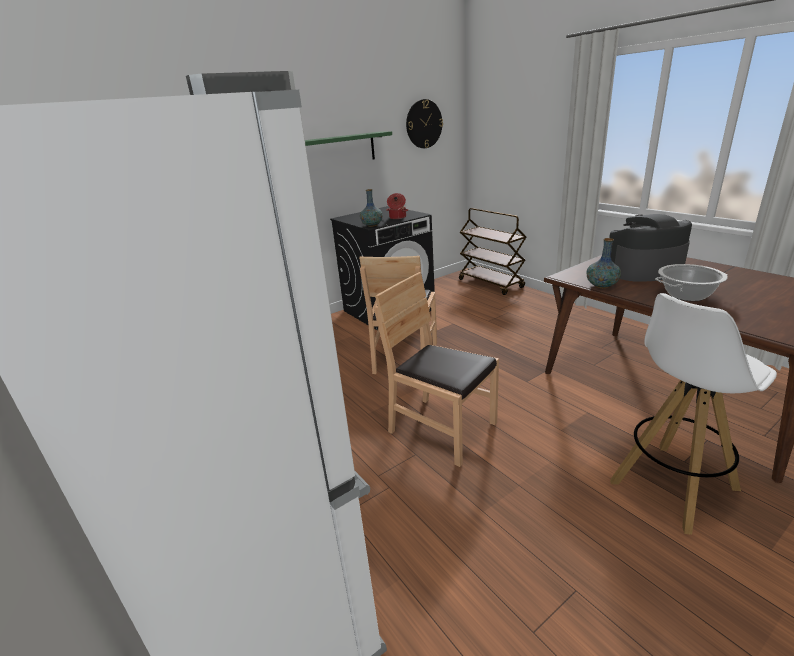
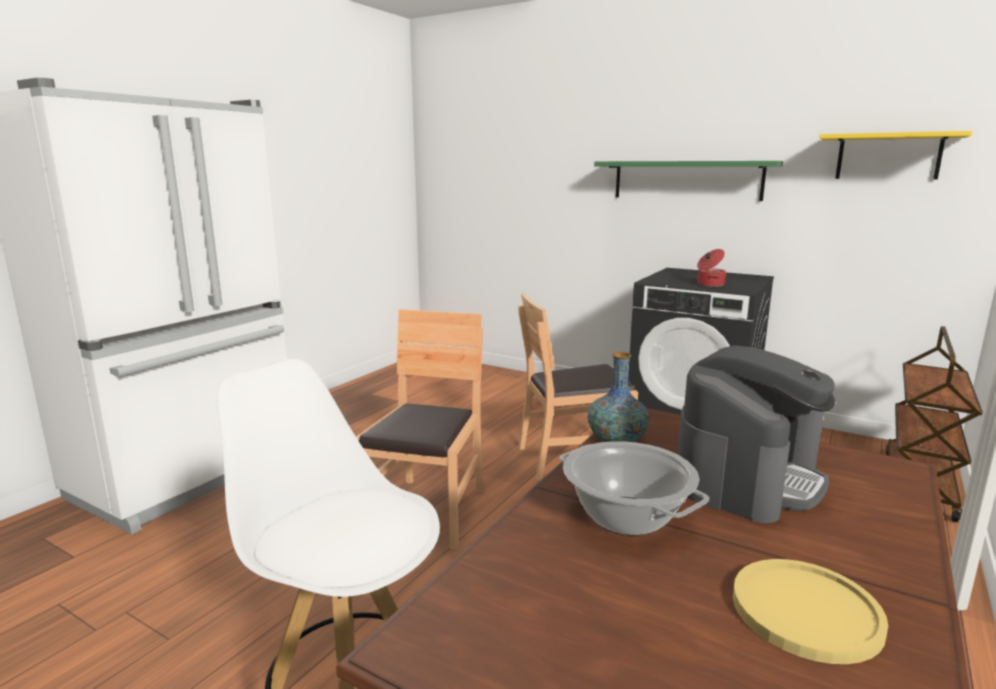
camera: 65 degrees right, 10 degrees down
(372, 225) = (654, 281): vase -> none
(424, 124) = (888, 157): wall clock -> yellow shelf
(643, 270) = (748, 477): coffee machine -> coffee machine turned 75 degrees clockwise
(749, 282) = (805, 611): none -> yellow plate

